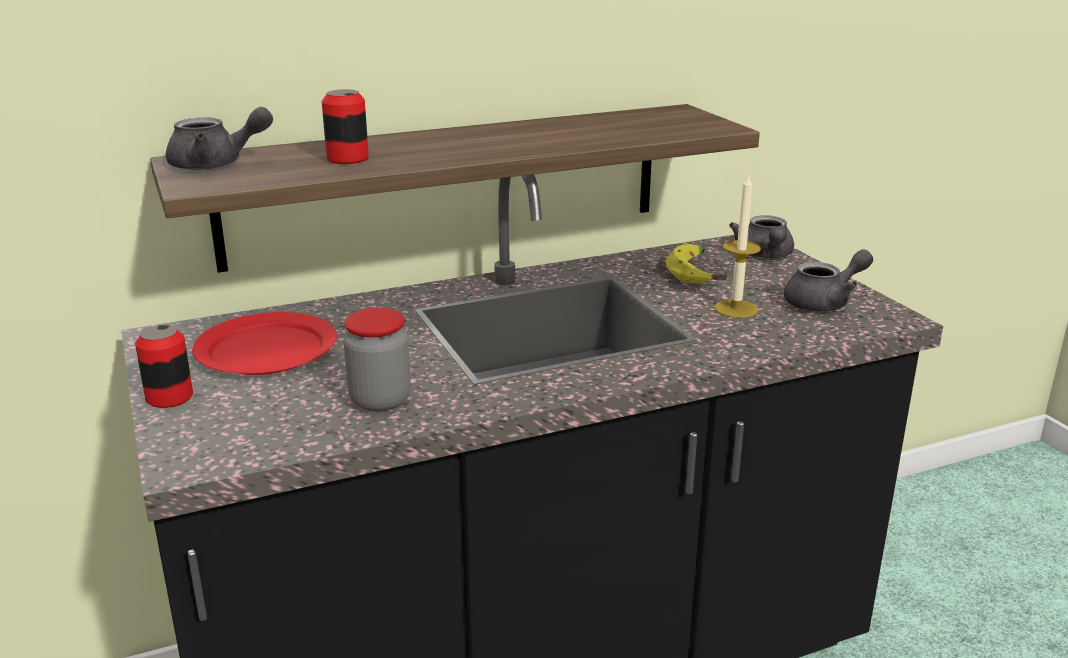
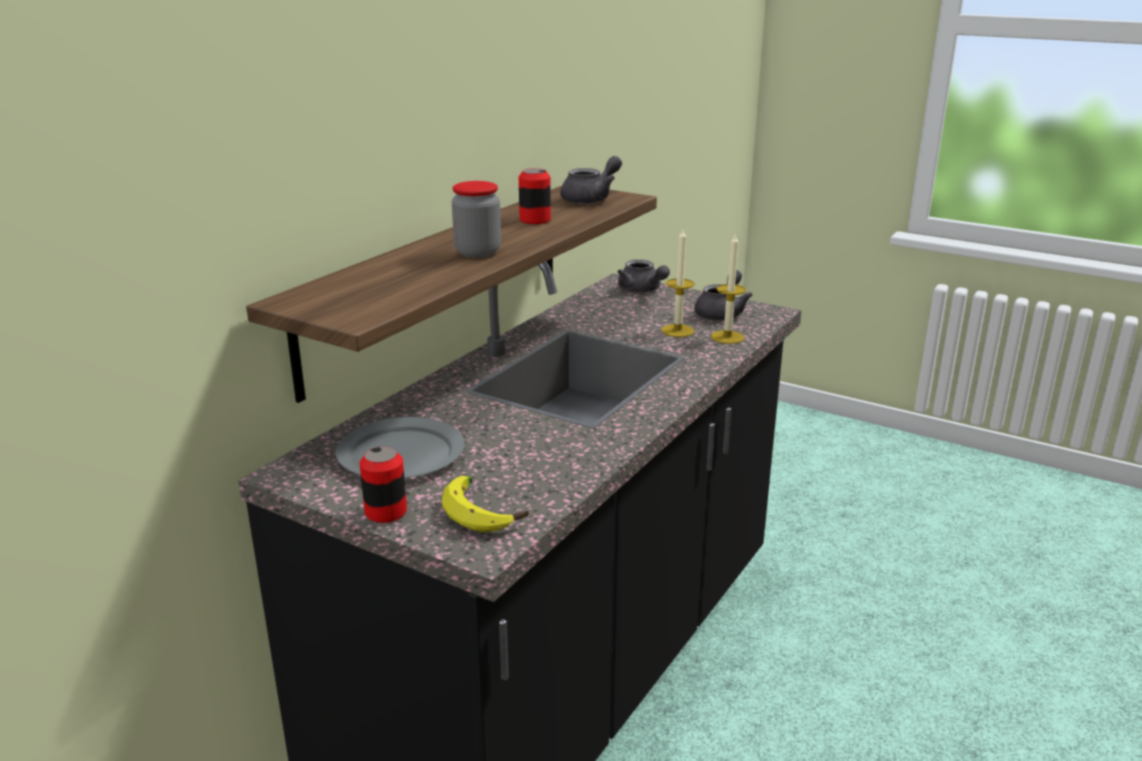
camera: 35 degrees left, 0 degrees up
(216, 164) = (328, 298): grey teapot -> grey teapot (591, 199)
(267, 350) = (402, 454): red plate -> grey plate
(347, 159) = (425, 271): can -> can (535, 220)
(380, 400) = (549, 459): jar -> jar (477, 252)
(698, 273) = (619, 313): banana -> banana (484, 512)
(786, 332) = (727, 337): none -> candle

